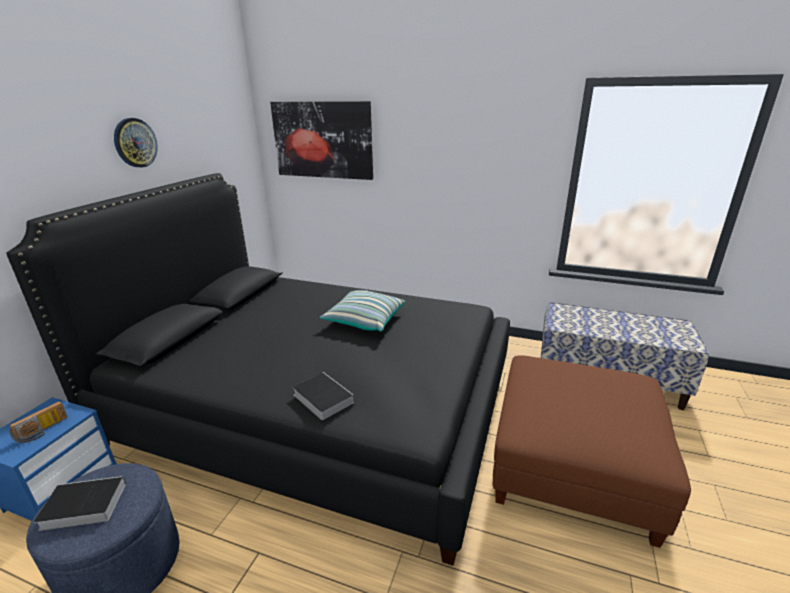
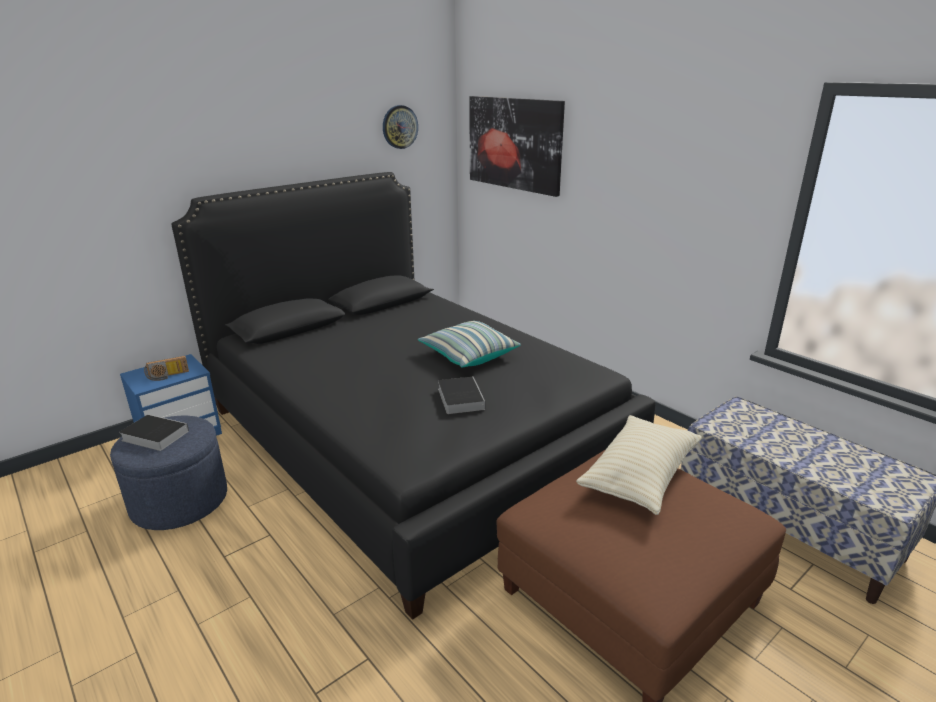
camera: 30 degrees right, 0 degrees up
(135, 143) = (306, 136): wall clock -> wall clock (399, 127)
(321, 398) = (356, 410): book -> book (460, 398)
(557, 376) = (639, 476): none -> beige pillow

